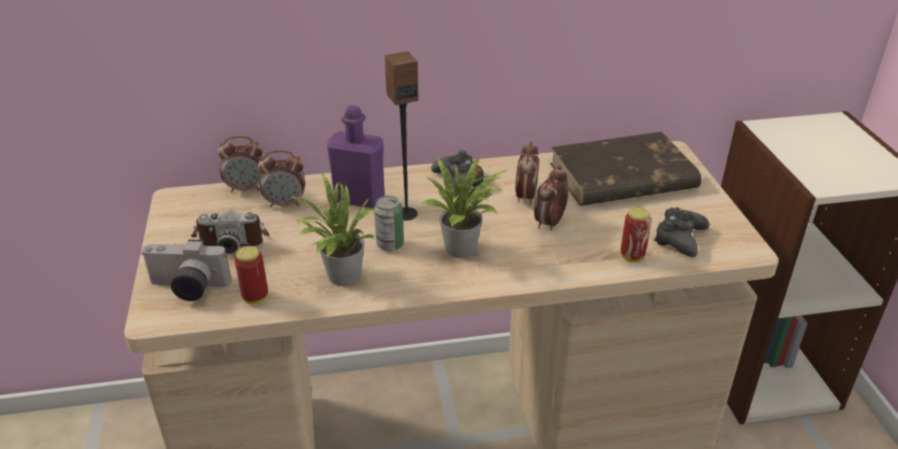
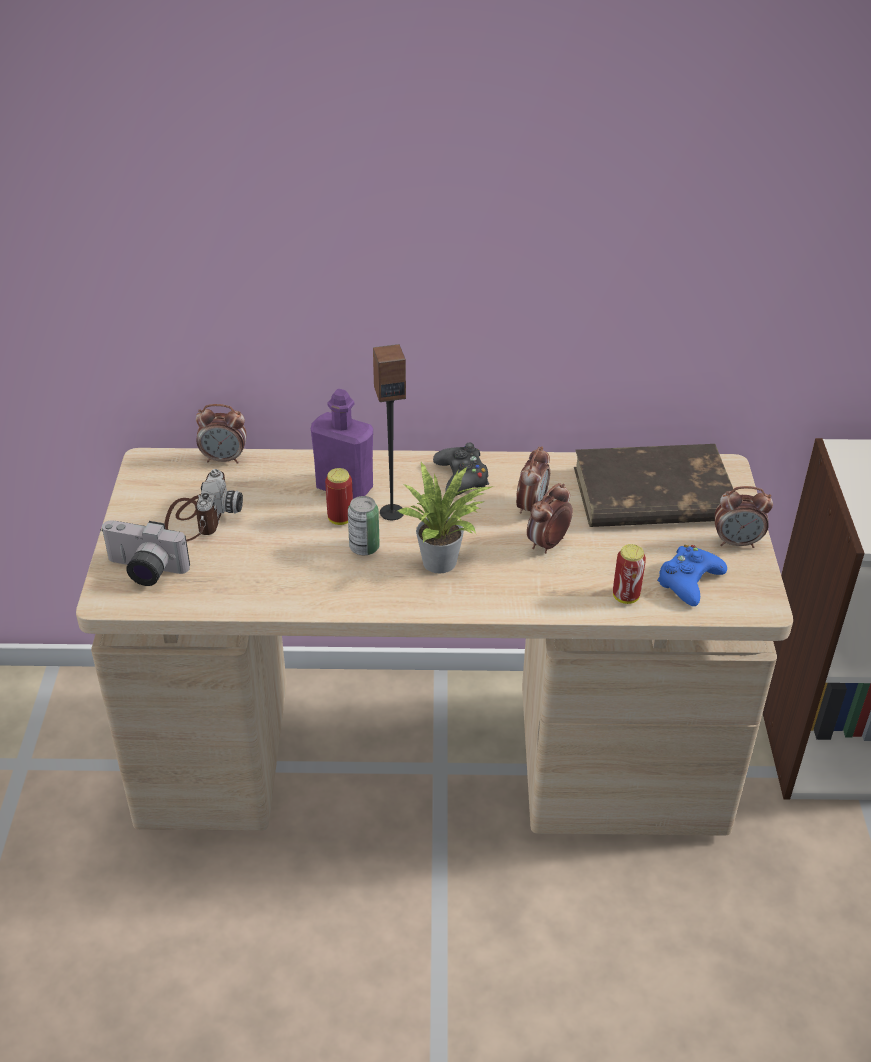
camera: 10 degrees right, 5 degrees up
(232, 237) = (199, 517): camera -> camera turned 90 degrees counterclockwise
(255, 297) = (211, 590): can -> can (340, 519)
(285, 203) = (263, 483): alarm clock -> alarm clock (737, 542)
(340, 277) = (302, 578): potted plant -> none
(679, 238) = (688, 581): black game controller -> blue game controller

